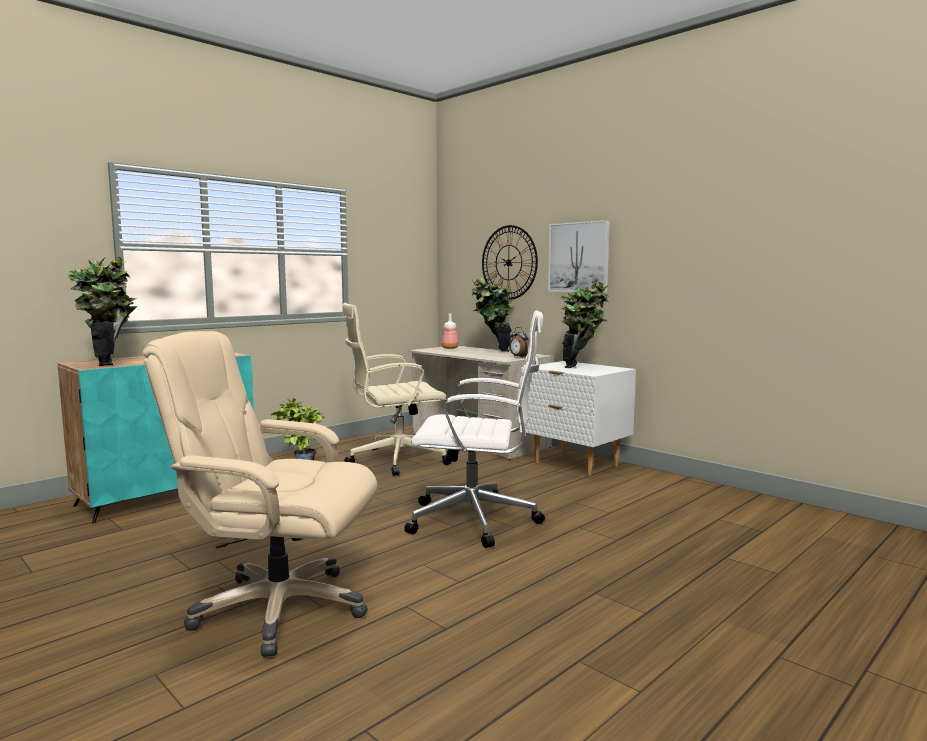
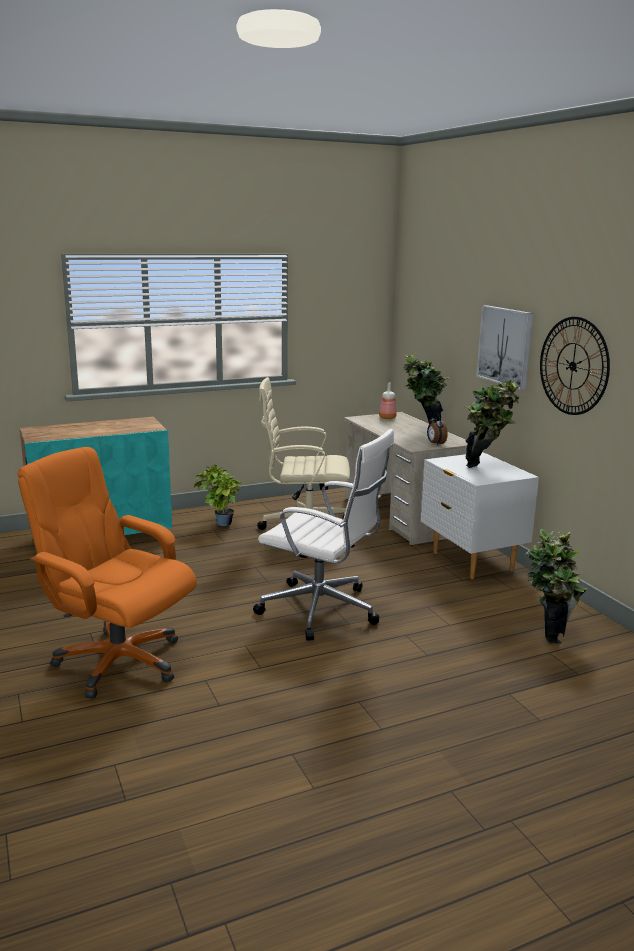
camera: 20 degrees right, 10 degrees up
(110, 363) = (54, 433): potted plant -> potted plant (548, 632)
(278, 608) = (118, 662): beige office chair -> orange office chair
(509, 262) = (449, 336): wall clock -> wall clock (573, 366)

